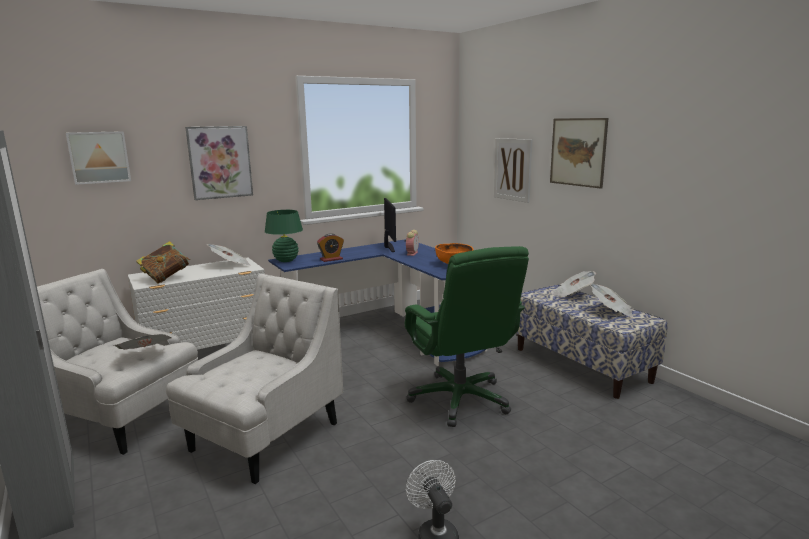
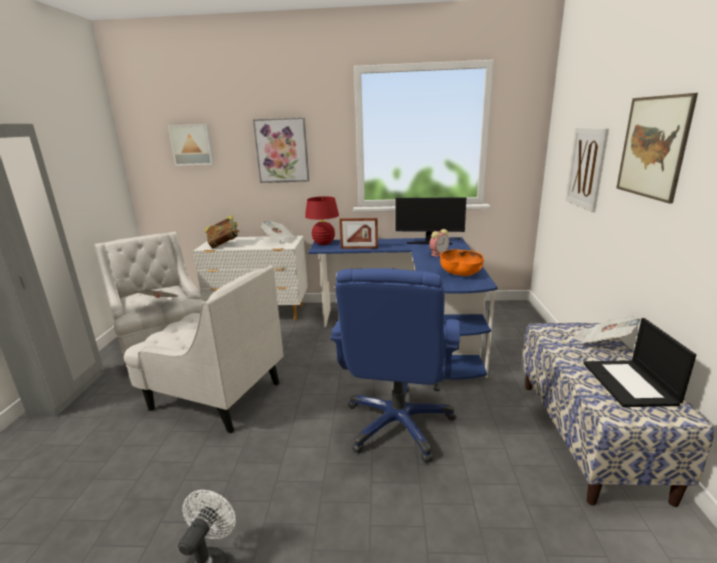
camera: 35 degrees right, 5 degrees up
(264, 438) = (215, 396): white armchair -> white armchair turned 45 degrees clockwise
(286, 260) = (324, 243): green table lamp -> red table lamp
(331, 259) = (359, 248): alarm clock -> picture frame
(388, 247) = (429, 243): monitor -> monitor turned 75 degrees clockwise
(460, 399) = (398, 424): green office chair -> blue office chair
(611, 311) = (630, 383): newspaper -> laptop

